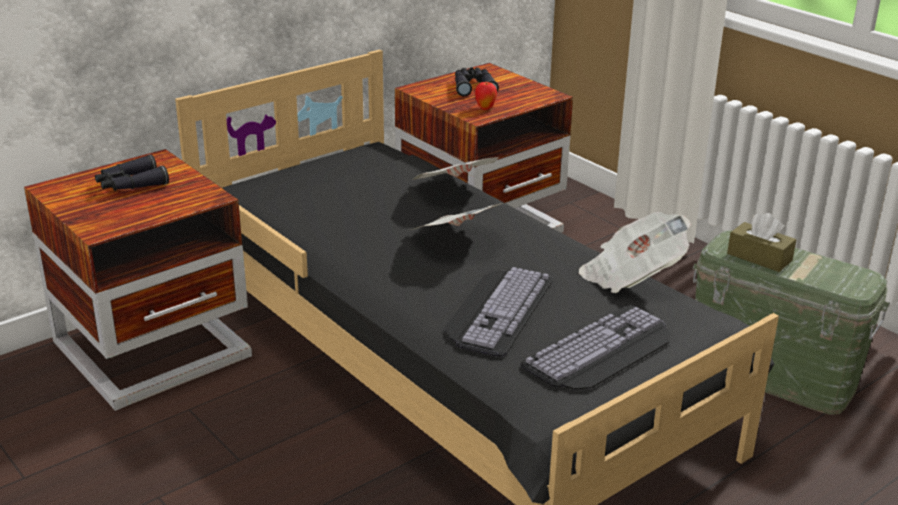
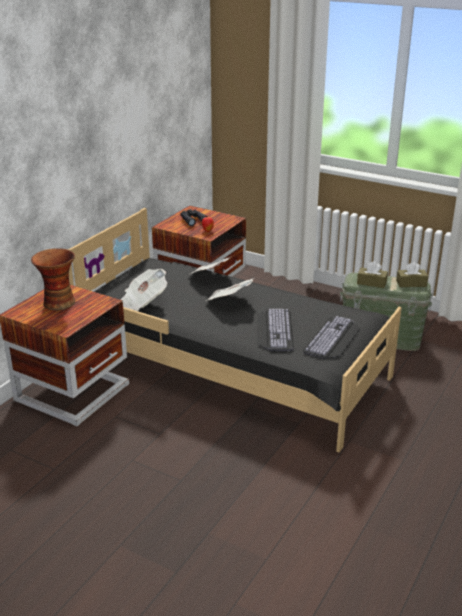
camera: 20 degrees left, 0 degrees up
(130, 184) = (58, 303): black binoculars -> vase
(631, 276) = (323, 302): newspaper -> newspaper (142, 302)
(843, 273) = (411, 283): none -> brown tissue box

